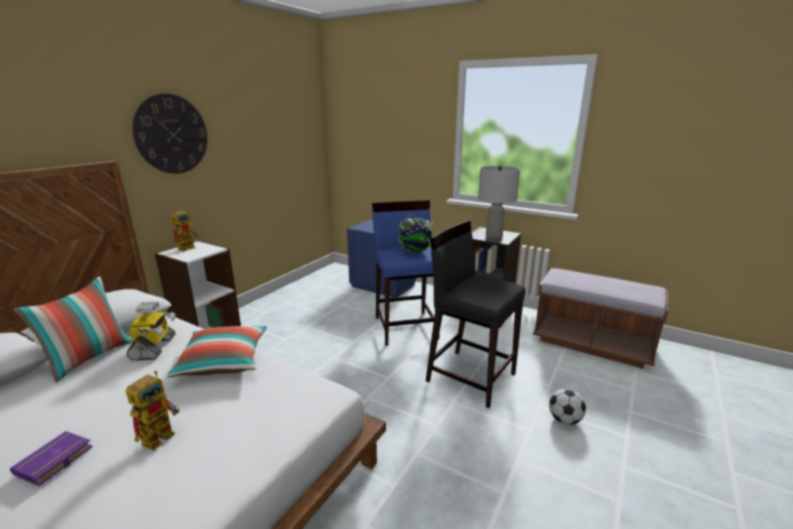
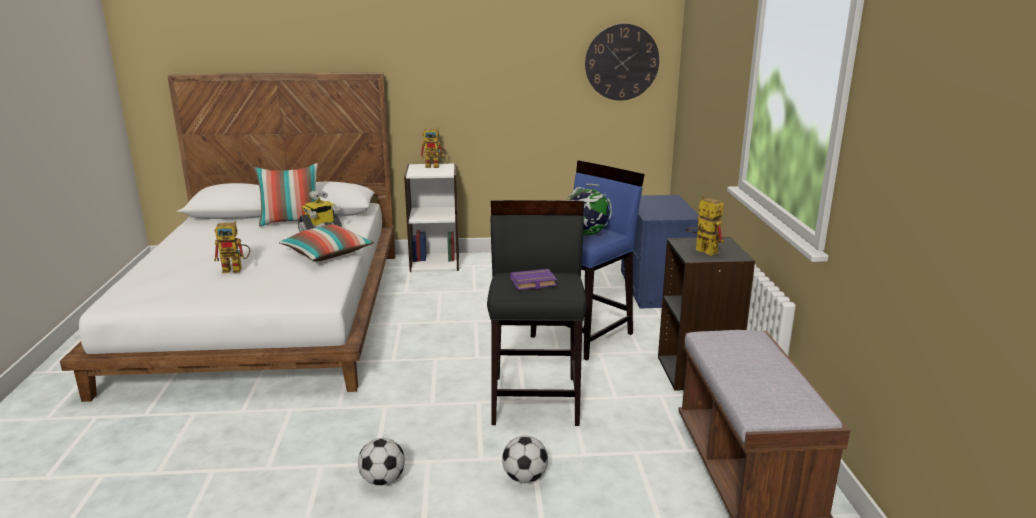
camera: 55 degrees right, 0 degrees up
(54, 462) = (195, 256): purple book -> purple book (532, 283)
(172, 134) = (446, 52): wall clock -> wall clock (622, 62)
(493, 237) = (701, 250): grey table lamp -> toy robot
(533, 497) = (383, 480): none -> football

